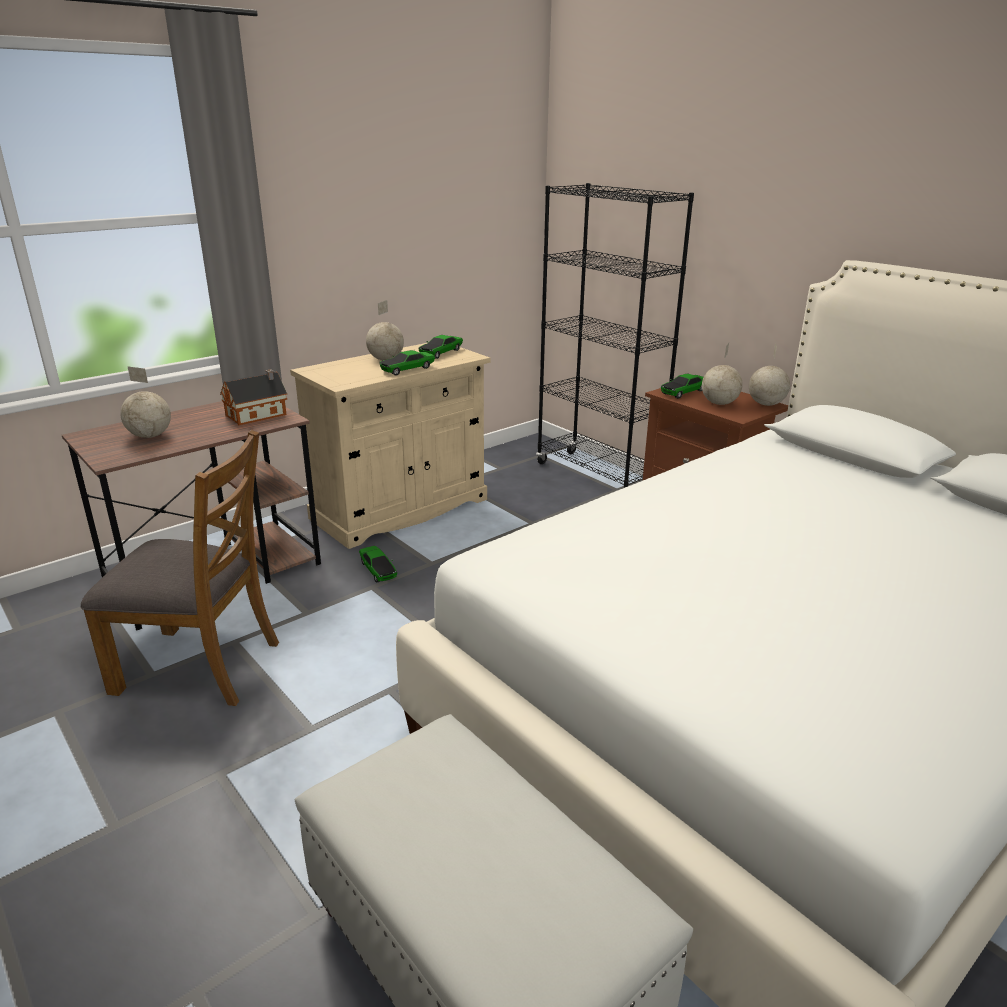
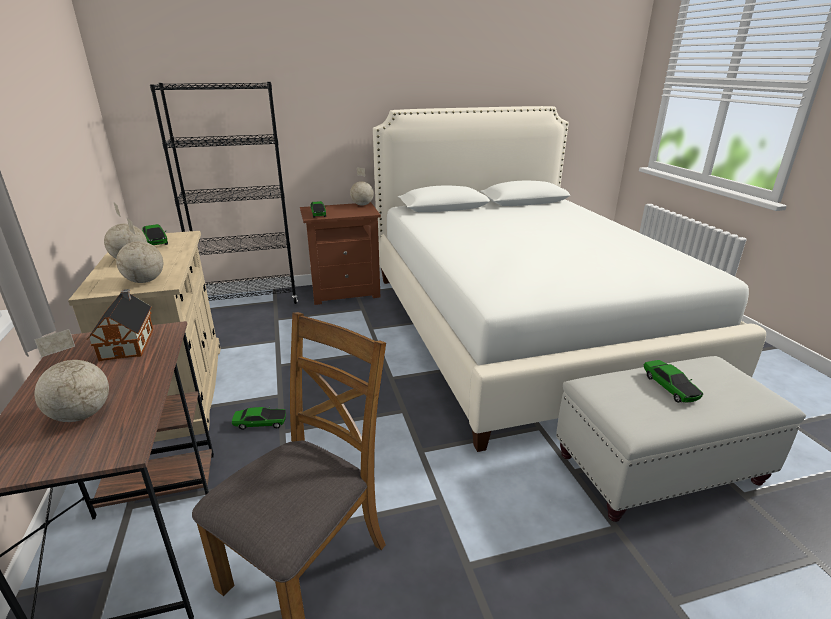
camera: 65 degrees left, 0 degrees up
(407, 369) = (174, 256): toy car -> toy car (669, 387)
(719, 403) = (347, 211): globe -> globe (145, 281)

